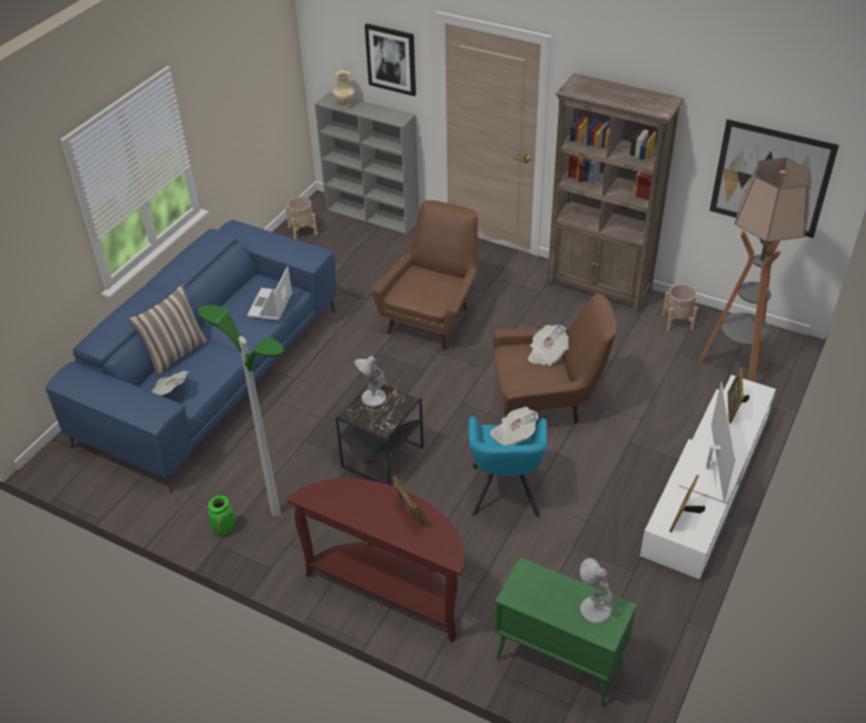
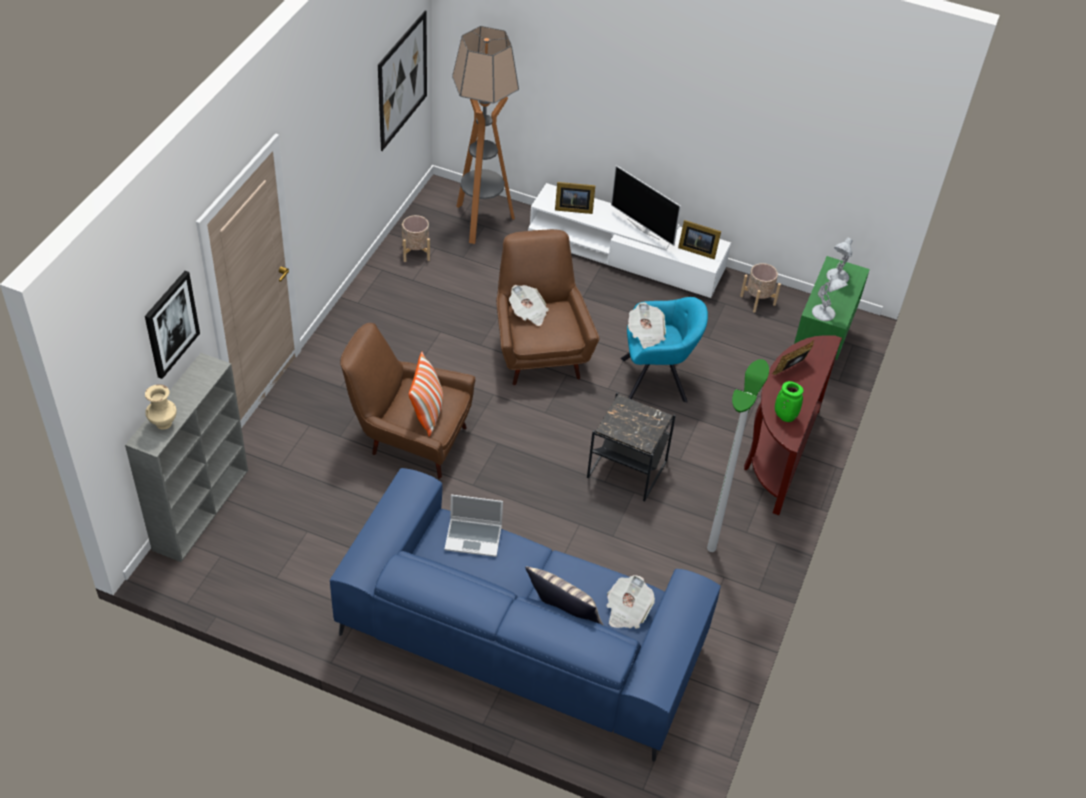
camera: 100 degrees left, 5 degrees up
(224, 529) = (739, 587): green vase -> green vase (784, 416)
(303, 231) = (230, 583): beige planter -> beige planter (757, 300)
(372, 398) = (622, 428): white table lamp -> white table lamp (824, 313)
(418, 288) = (427, 413): none -> pillow
(599, 287) = (360, 304): brown bookcase -> none
(711, 467) = (644, 229): television -> television turned 135 degrees counterclockwise

